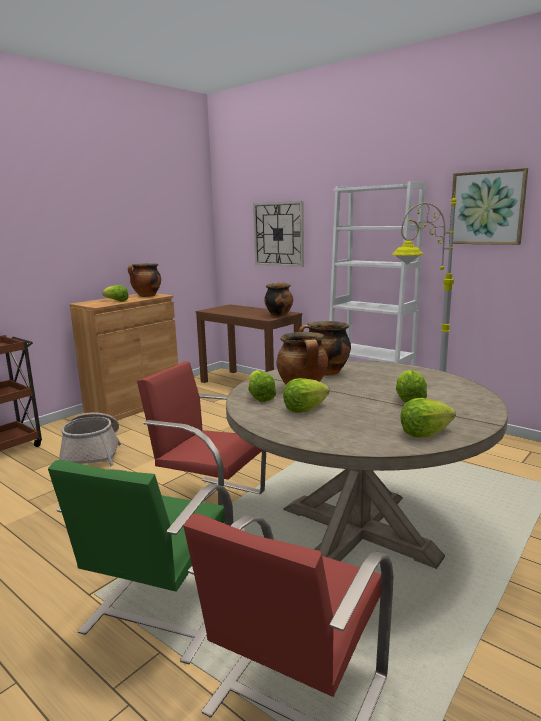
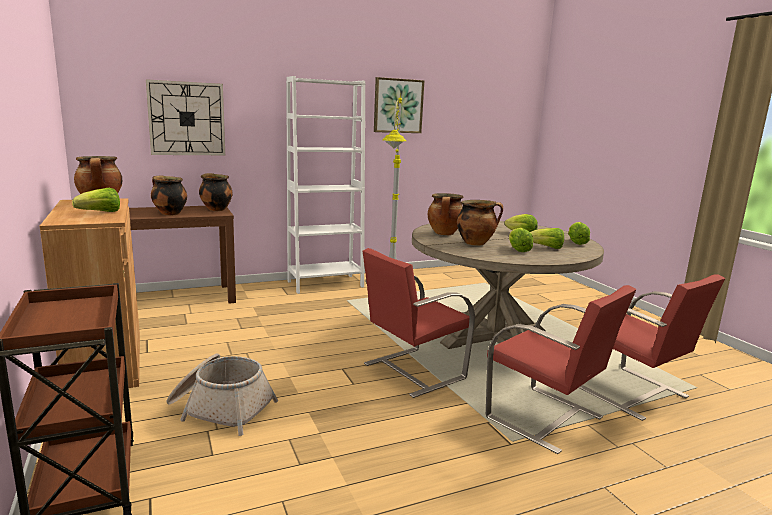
camera: 65 degrees left, 0 degrees up
(157, 611) = (546, 418): green chair -> red chair
(242, 313) = (169, 213): none -> cooking pot
(260, 397) = (481, 252): lettuce -> lettuce (546, 247)

